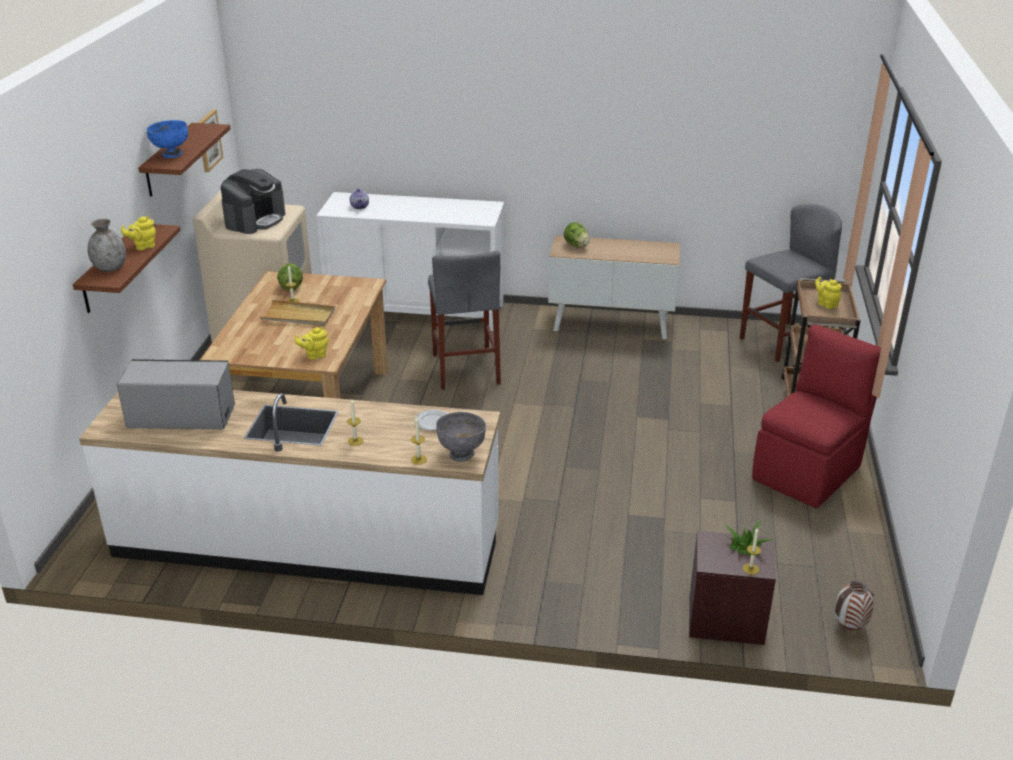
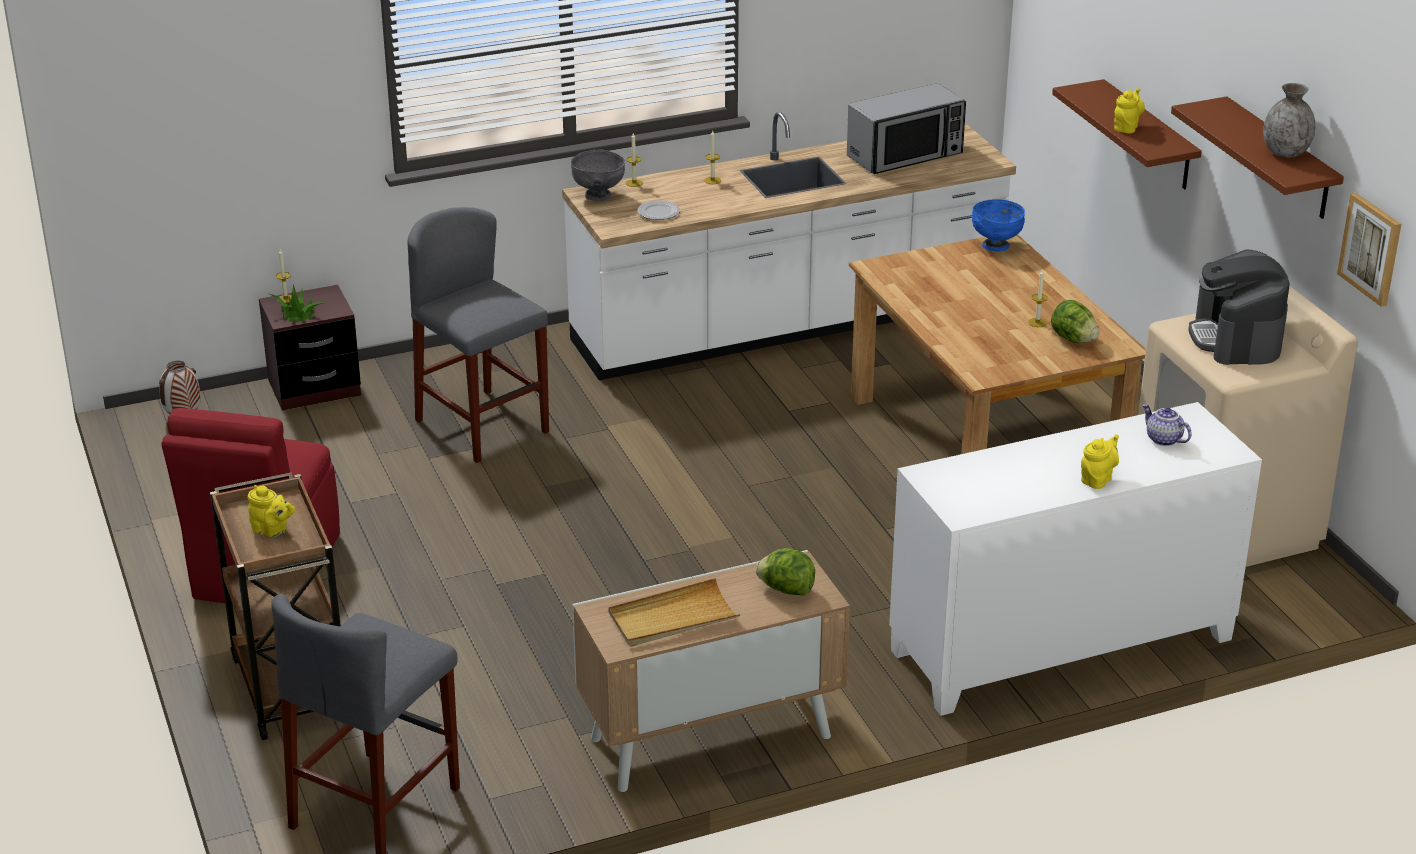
camera: 150 degrees right, 0 degrees up
(110, 268) = (1105, 100): grey vase -> grey vase (1285, 153)
(171, 154) = (1233, 121): blue bowl -> blue bowl (996, 246)
(298, 316) = (995, 306): beige tray -> beige tray (673, 618)
(314, 355) = (899, 270): yellow teapot -> yellow teapot (1097, 479)
(465, 369) = (857, 566): grey stool -> grey stool (482, 426)

